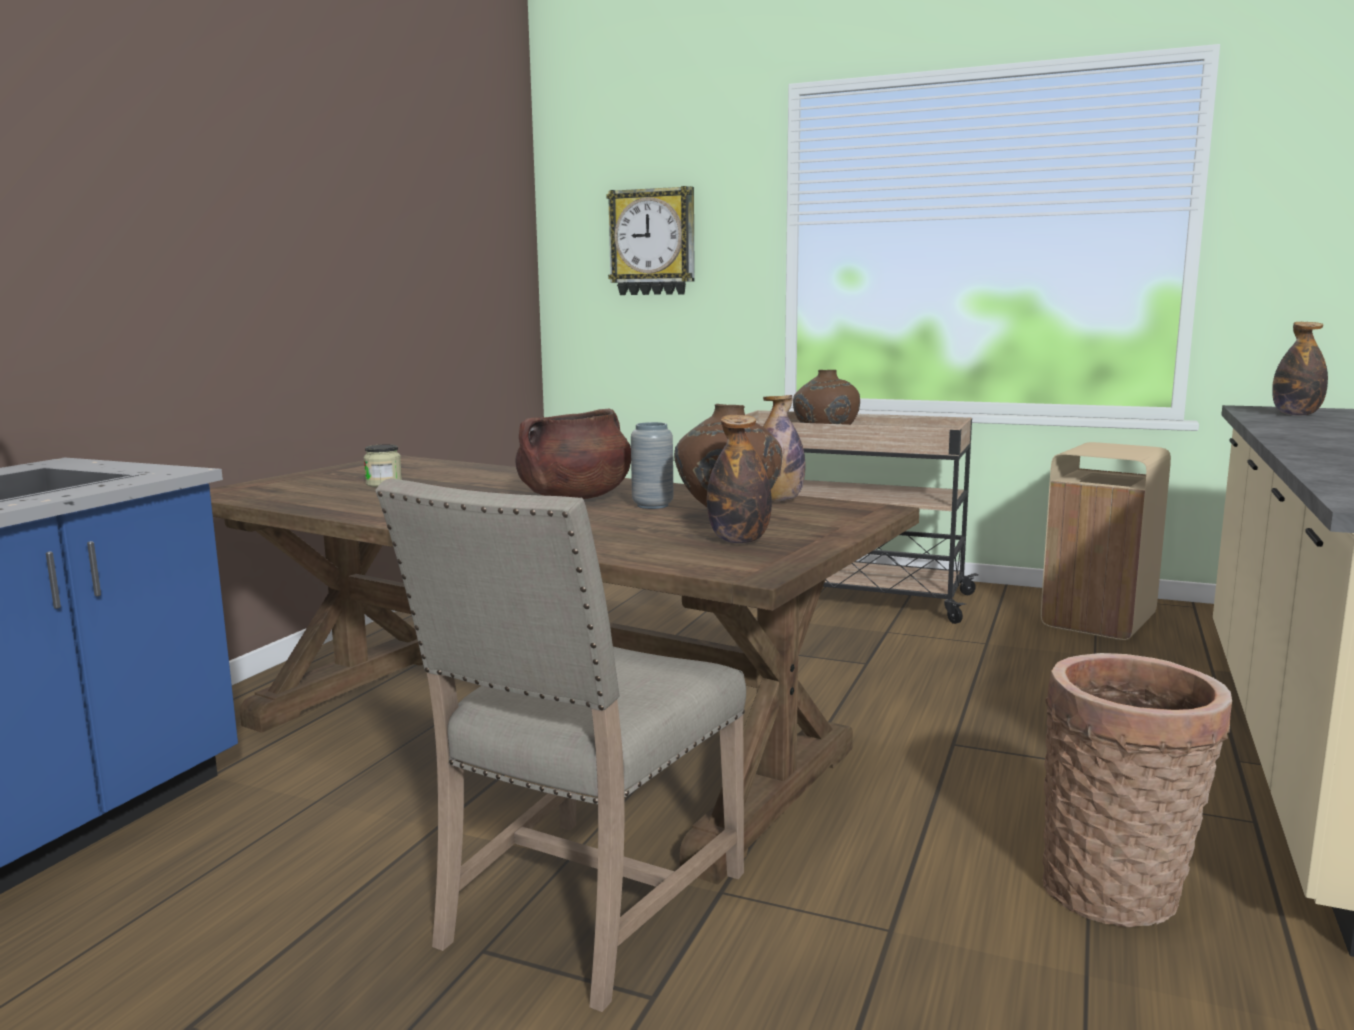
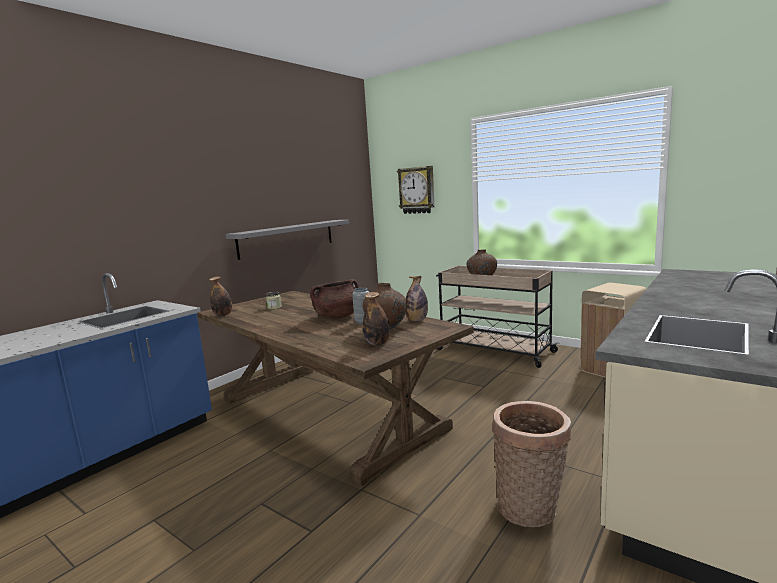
camera: 15 degrees right, 0 degrees up
(368, 329) = (287, 238): none -> grey shelf
(583, 910) = (305, 491): beige chair -> none
(1296, 414) = (690, 276): bottle -> bottle (223, 315)

